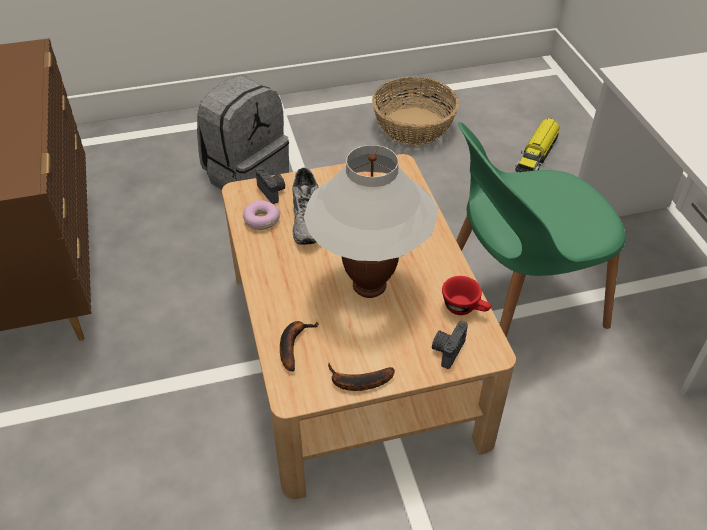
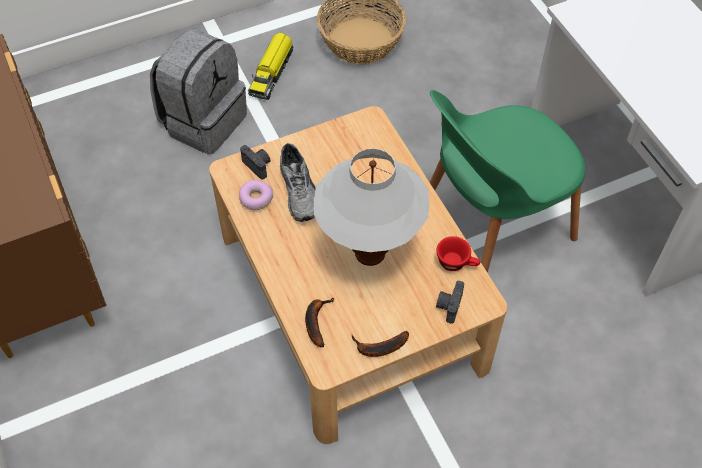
camera: 10 degrees left, 10 degrees up
(536, 155) = (488, 60): toy truck -> toy truck (271, 73)

